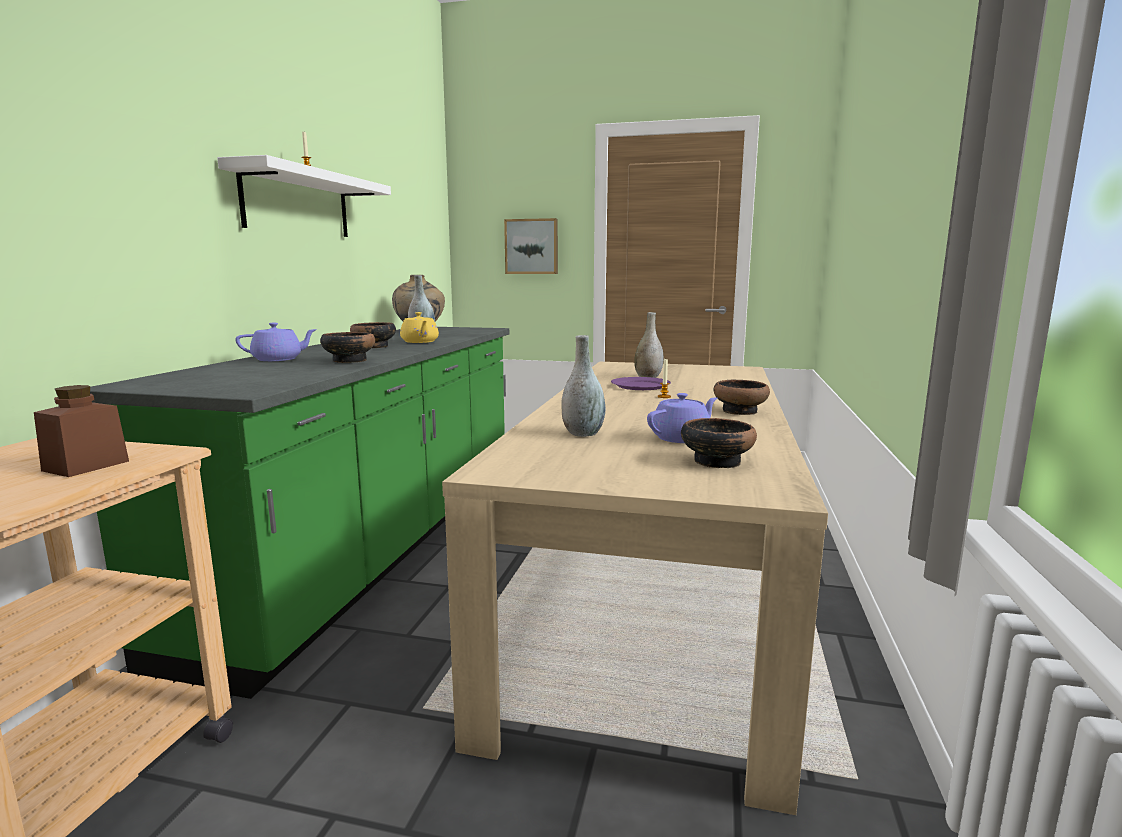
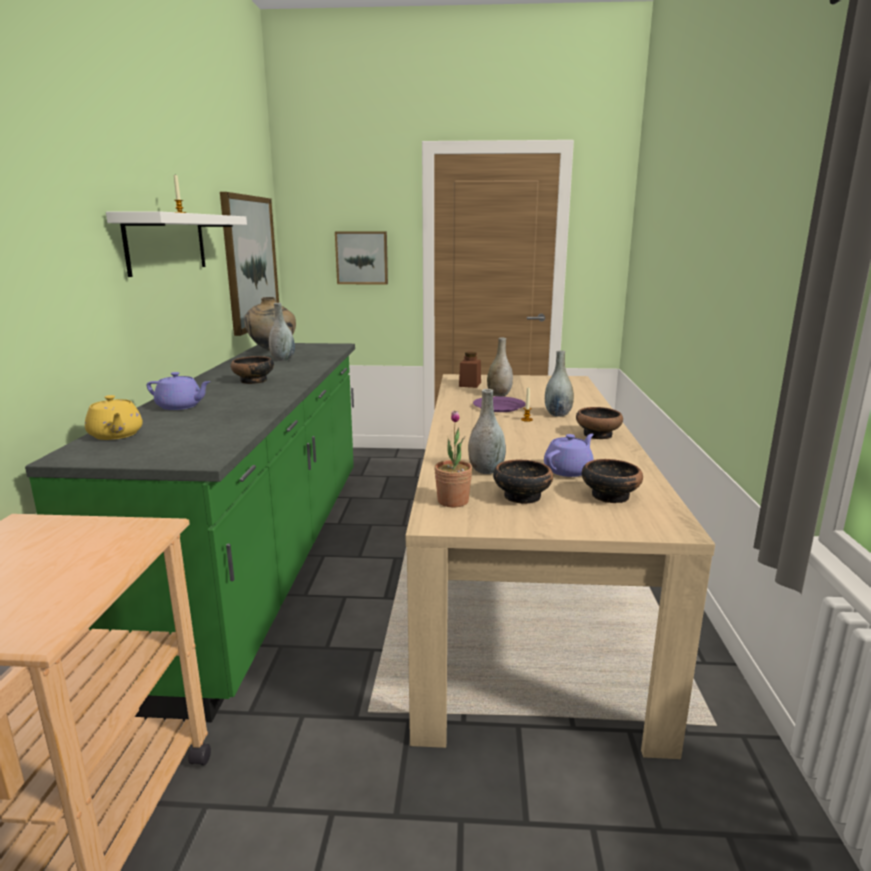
camera: 10 degrees left, 5 degrees up
(86, 466) = (96, 551): brown jar -> brown jar (470, 384)
(278, 359) = (180, 406): purple teapot -> purple teapot turned 45 degrees clockwise
(349, 360) = (251, 405): bowl -> bowl (521, 496)
(410, 244) = (250, 262): none -> picture
(420, 342) = (290, 371): yellow teapot -> yellow teapot (116, 435)
(522, 456) = (453, 501): none -> potted plant
(704, 394) = (558, 414): none -> grey vase

